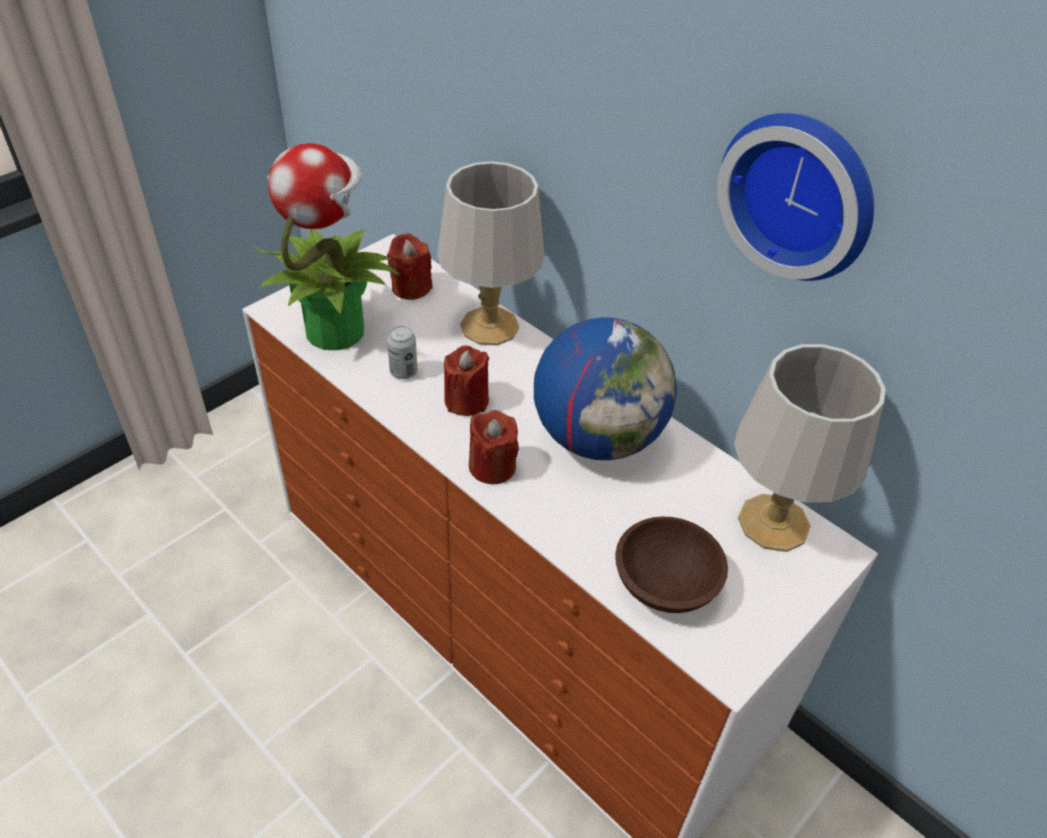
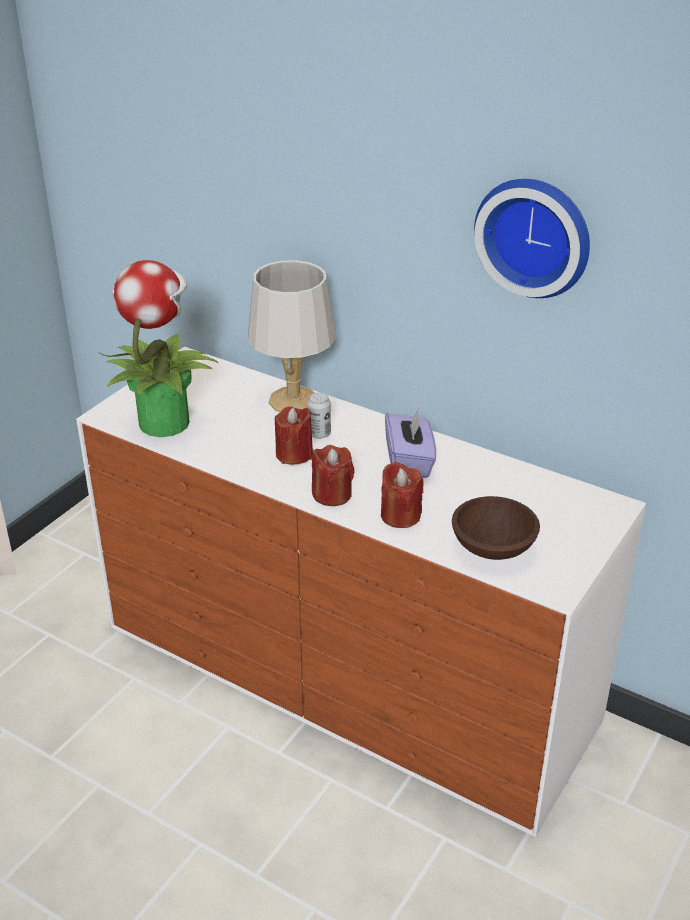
camera: 10 degrees left, 10 degrees down
(403, 372) = (234, 442): can -> can (319, 433)
(411, 287) = (216, 383): red candle -> red candle (400, 515)
(598, 437) = (409, 462): globe -> purple tissue box
(775, 524) = (564, 497): grey table lamp -> none

